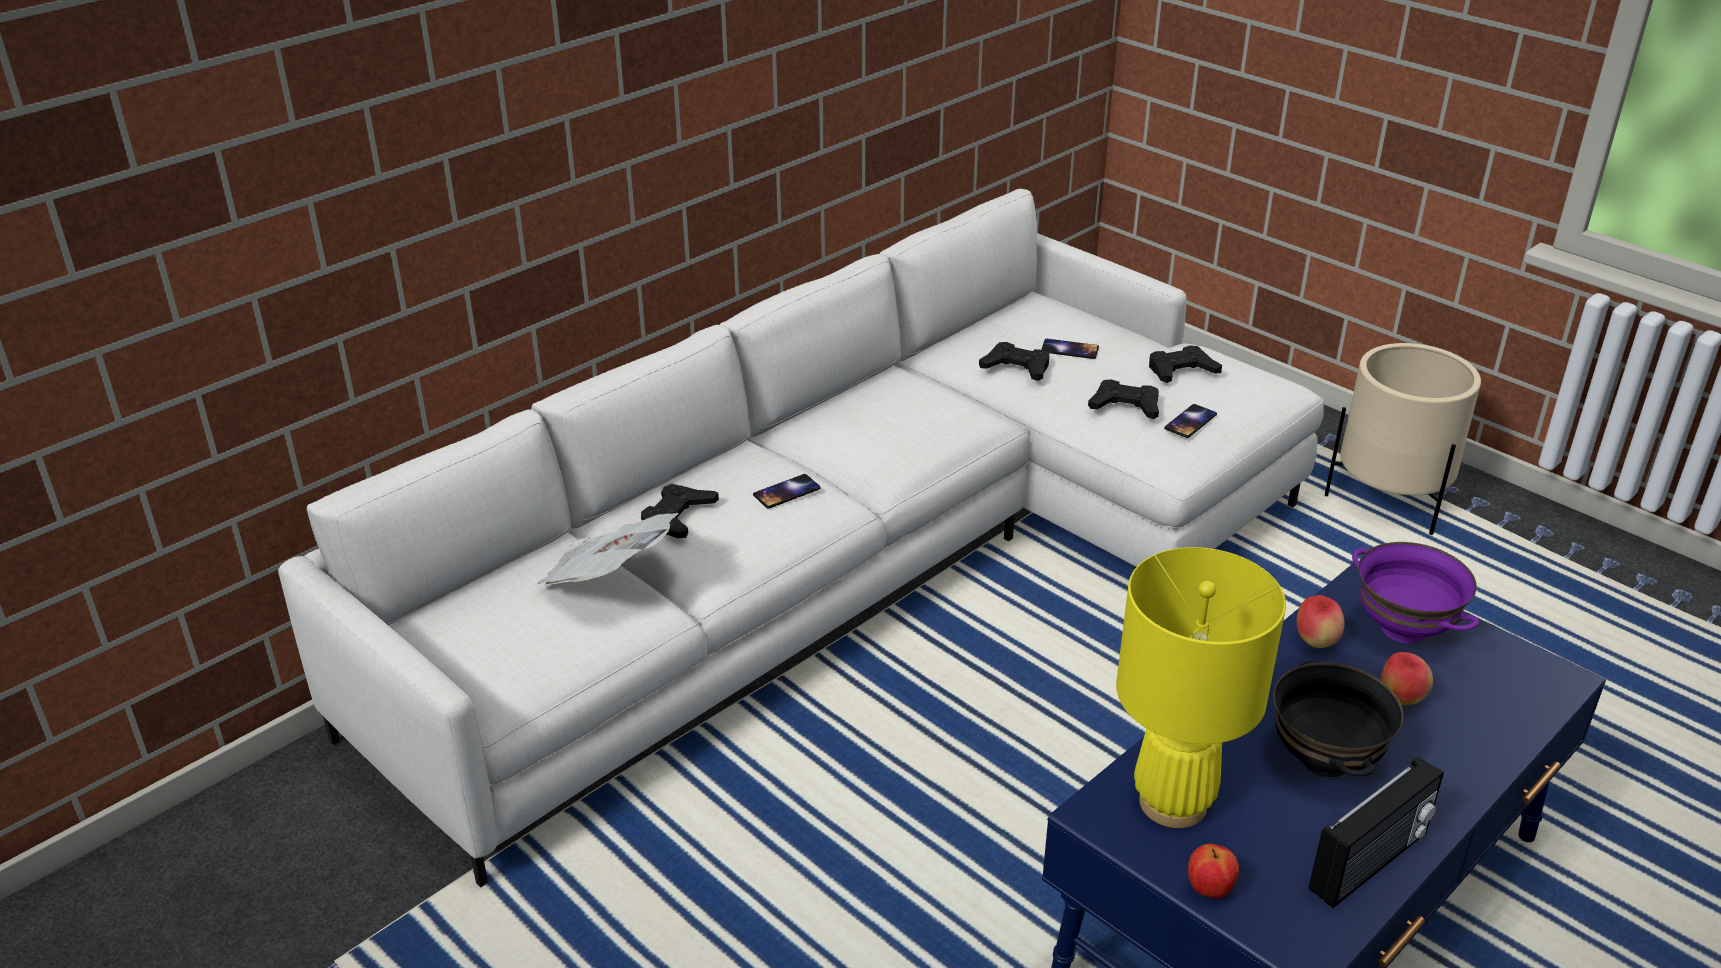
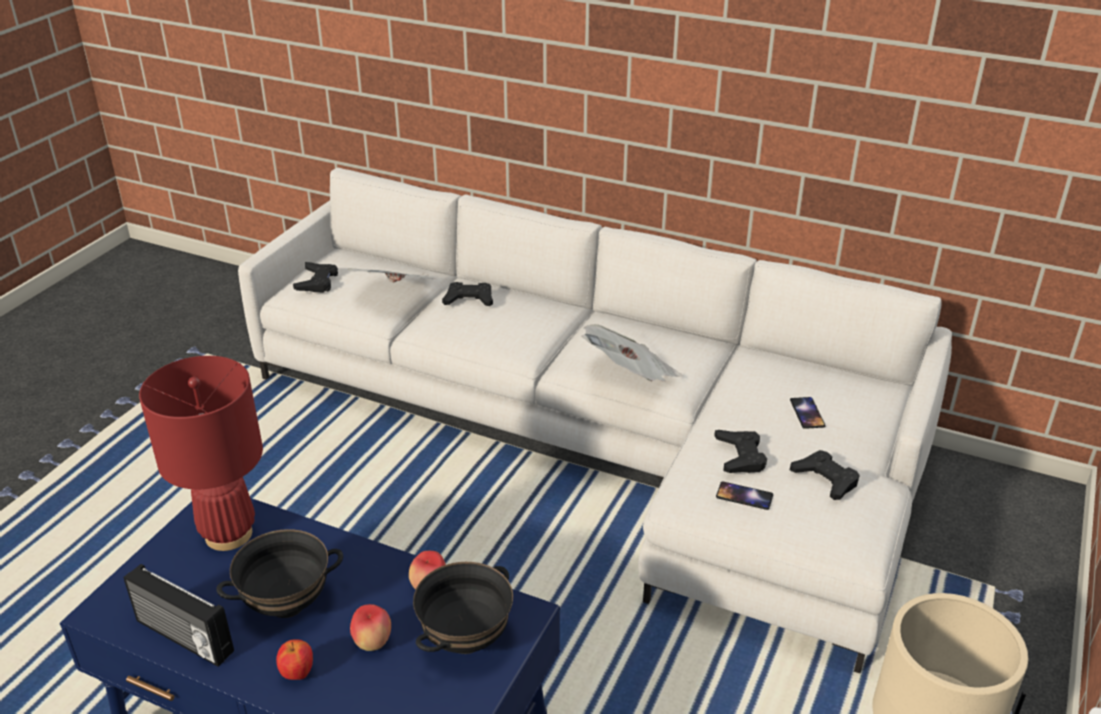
camera: 70 degrees right, 0 degrees up
(787, 492) = (518, 329): phone -> none
(944, 434) = (631, 376): none -> newspaper
(1016, 368) = (755, 392): black game controller -> black game controller (317, 282)
(1173, 802) = (229, 534): yellow table lamp -> red table lamp
(1209, 890) = (149, 560): apple -> apple (297, 674)
(1401, 630) = (465, 639): purple bowl -> black bowl

